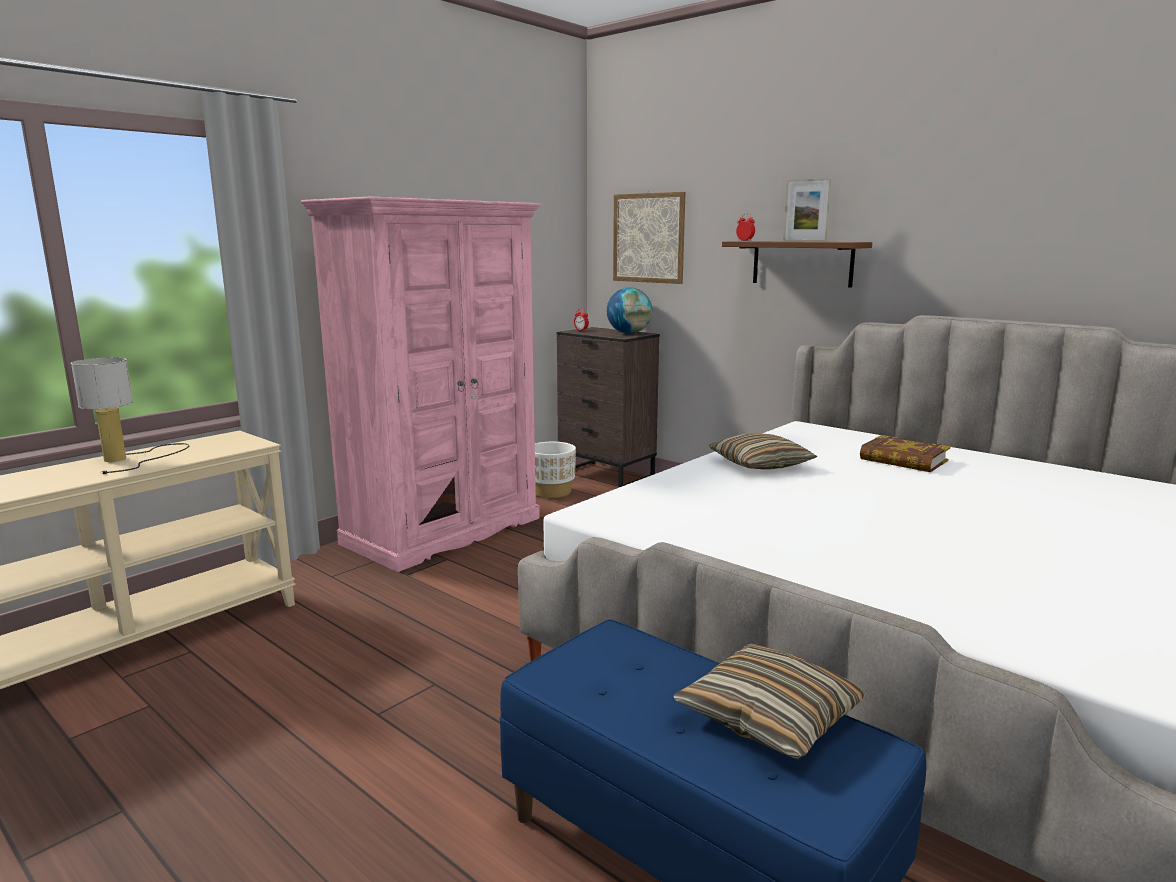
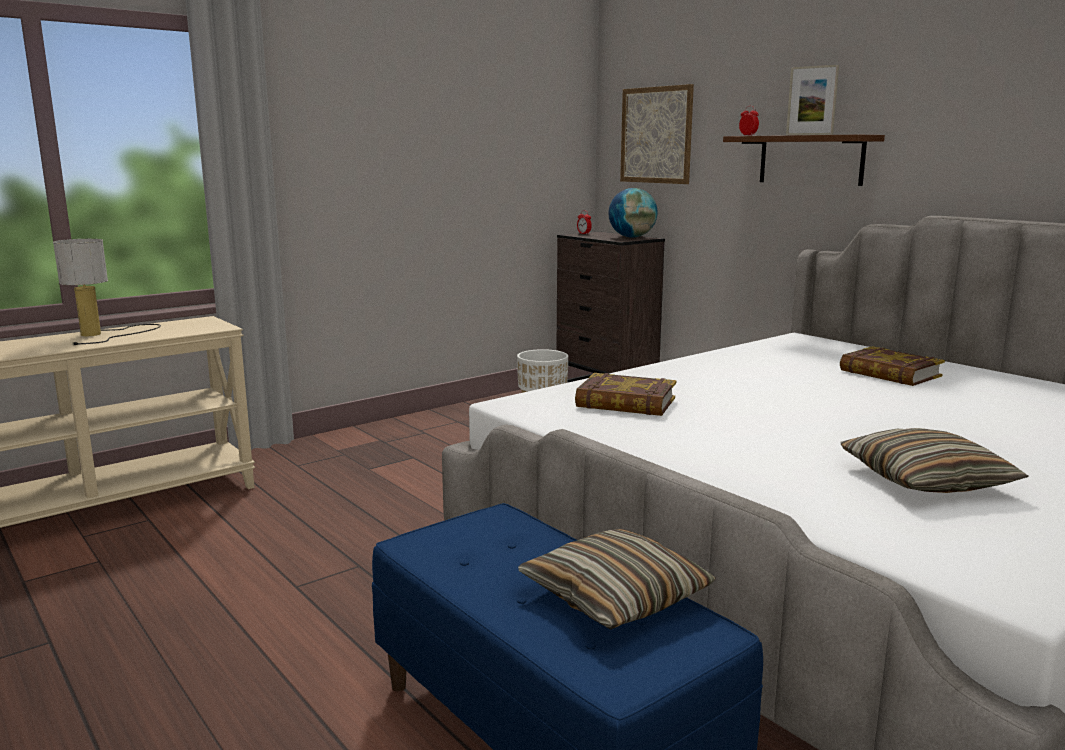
camera: 10 degrees right, 0 degrees up
(443, 531) = (419, 431): pink wardrobe -> none
(692, 505) = (625, 403): none -> book
(760, 464) = (725, 370): pillow -> pillow (925, 480)

